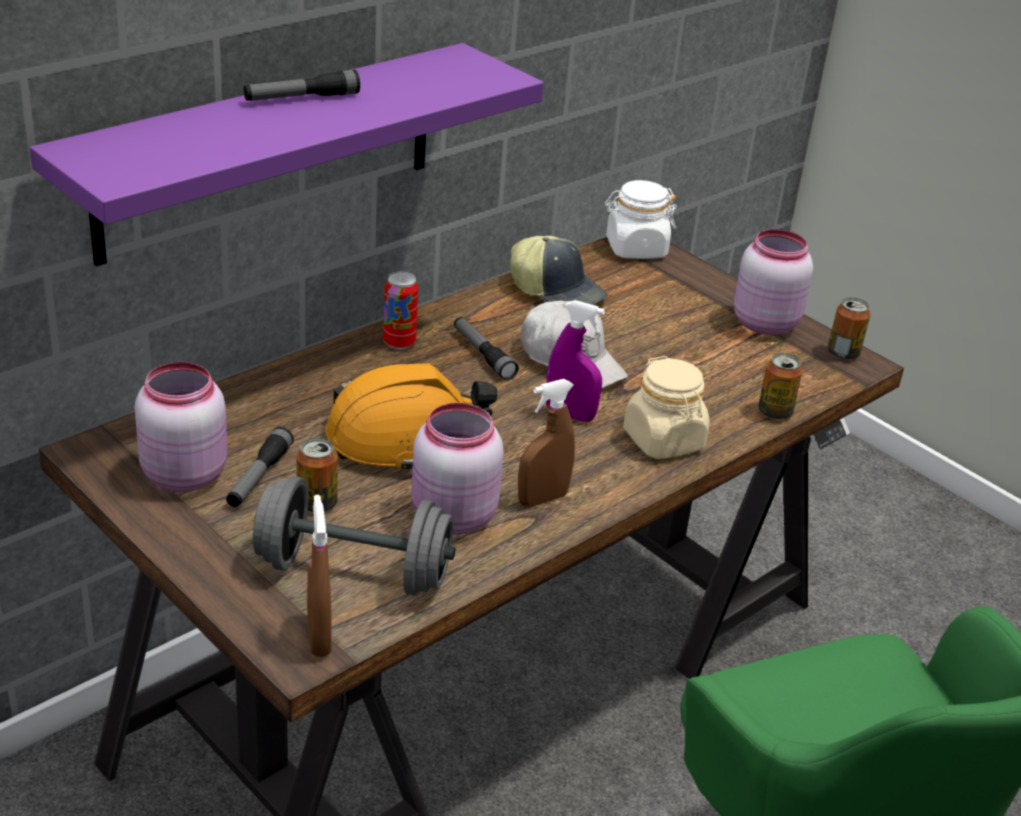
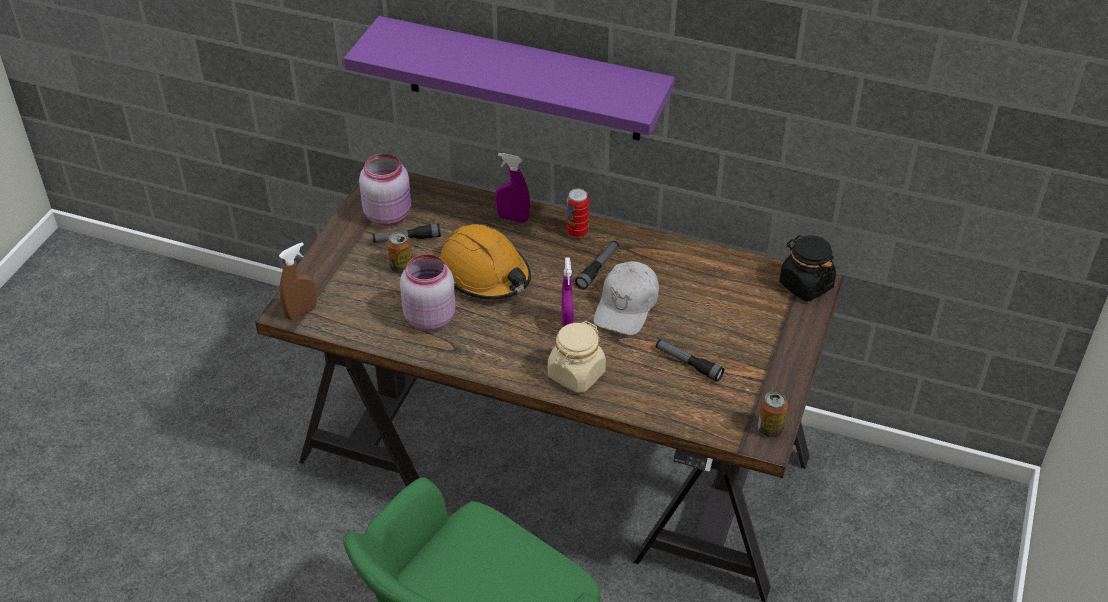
camera: 65 degrees right, 10 degrees up
(301, 98) = (521, 59): flashlight -> flashlight (688, 364)
(317, 377) = (513, 218): none -> purple spray bottle
(353, 571) = (358, 302): grey dumbbell -> none
(542, 499) = (473, 345): brown spray bottle -> none
(557, 292) = (705, 271): cap -> none
(635, 249) = (805, 285): white jar -> black jar
(763, 323) = (770, 377): pink jar -> none
(774, 412) = (657, 415): can -> none

